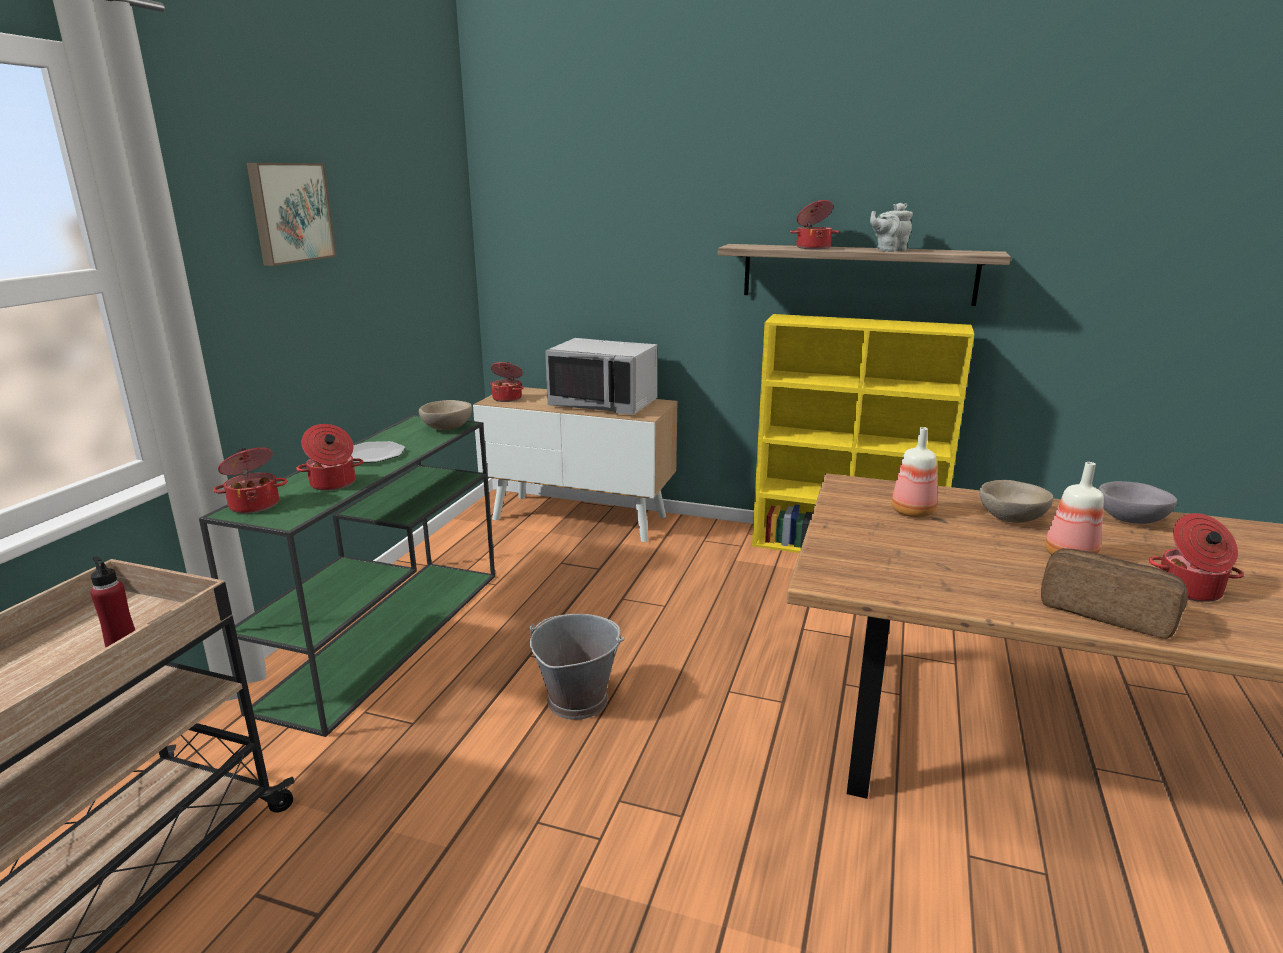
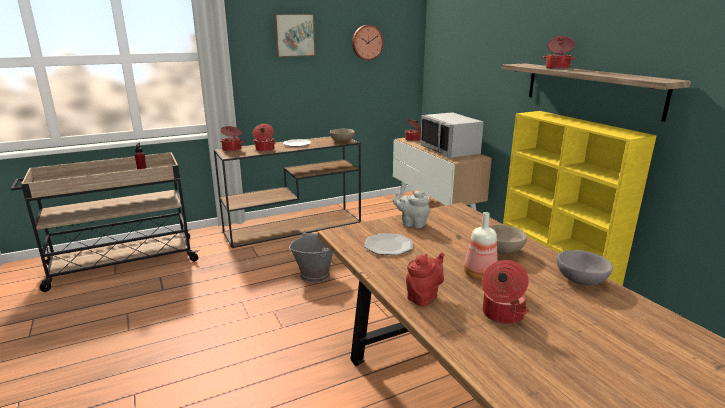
camera: 45 degrees right, 0 degrees up
(388, 634) = (294, 227): green console table -> brown console table
(402, 222) = (367, 42): none -> wall clock
(889, 250) = (597, 73): grey teapot -> grey teapot (412, 224)
(913, 511) = (455, 229): bottle -> none
(917, 567) = (388, 246): none -> plate
(1106, 611) = (424, 296): bread -> red teapot

